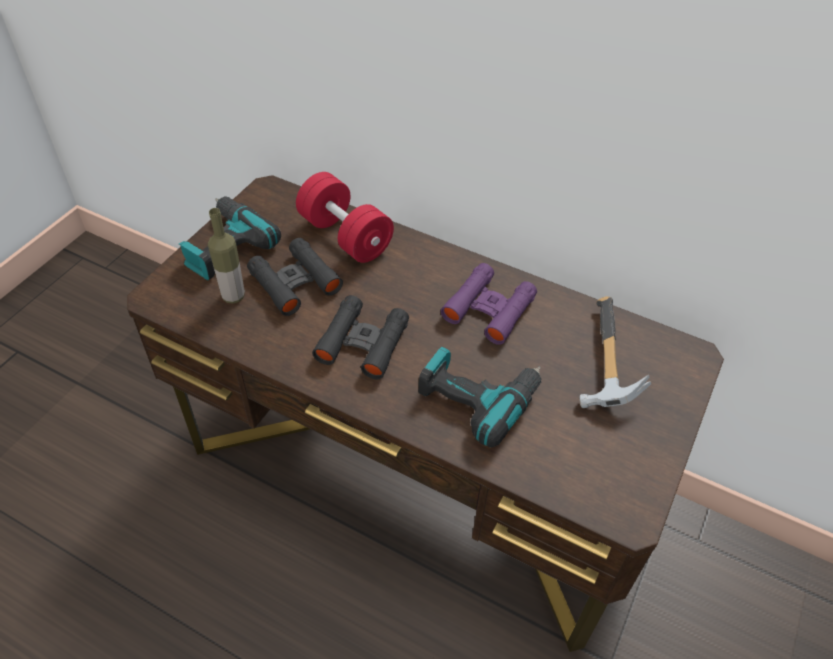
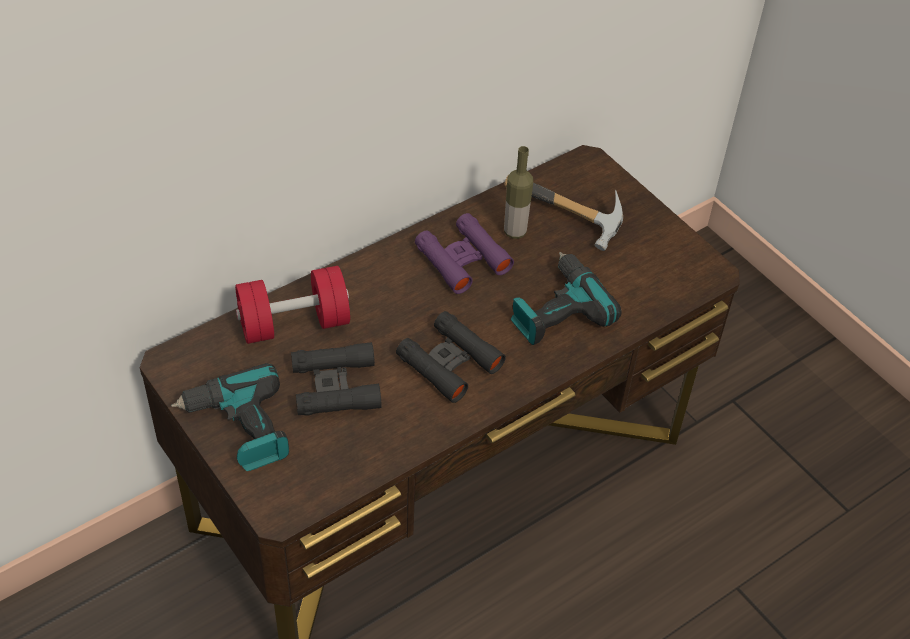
camera: 65 degrees left, 0 degrees up
(233, 296) = (323, 442): bottle -> bottle (514, 232)

